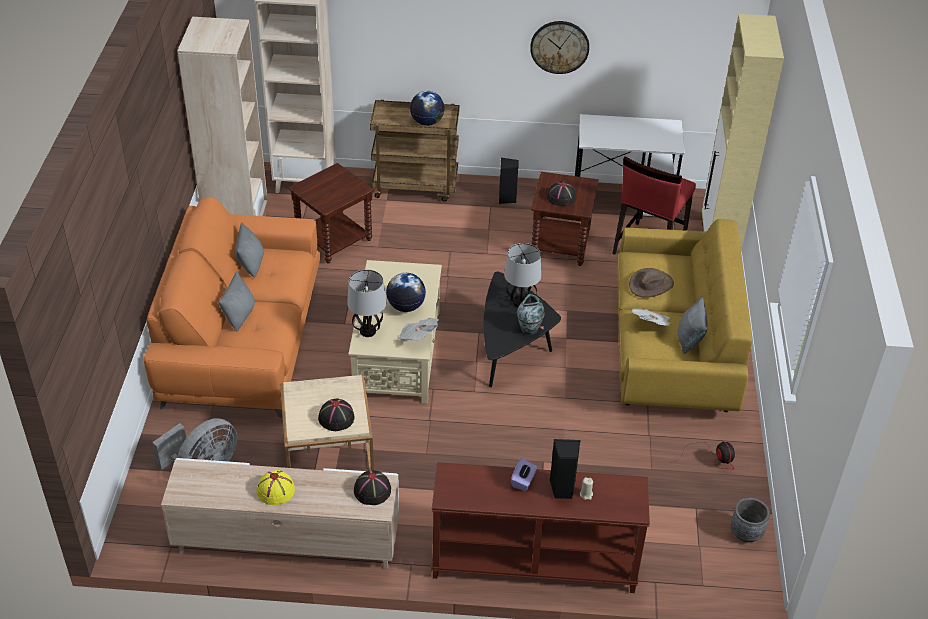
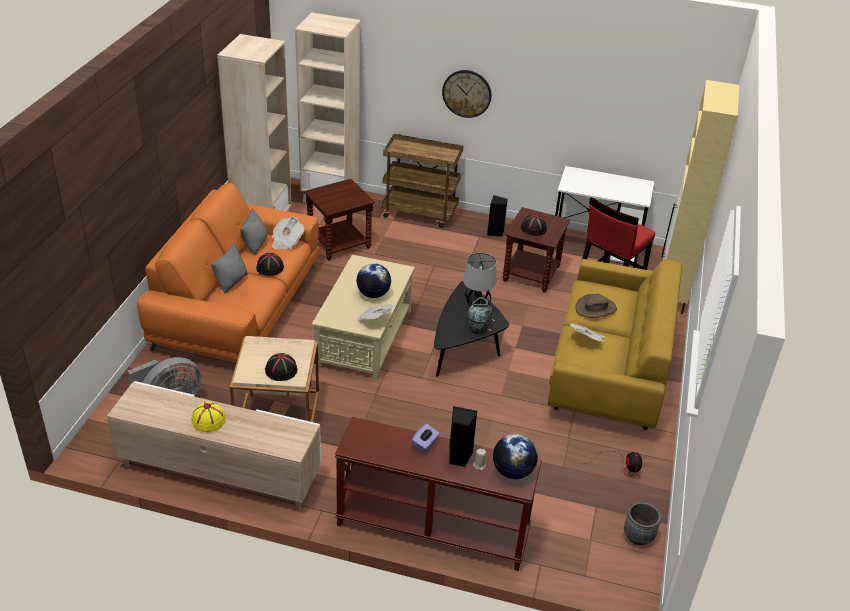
camera: 10 degrees right, 5 degrees down
(285, 254) = (286, 241): none -> newspaper
(368, 331) = (334, 309): table lamp -> none
(372, 491) = (292, 434): black hat -> black hat (270, 268)
(427, 122) = (433, 155): globe -> globe (513, 471)
(559, 47) = (552, 102): wall clock -> wall clock (467, 93)
(689, 339) = (619, 357): grey pillow -> none

